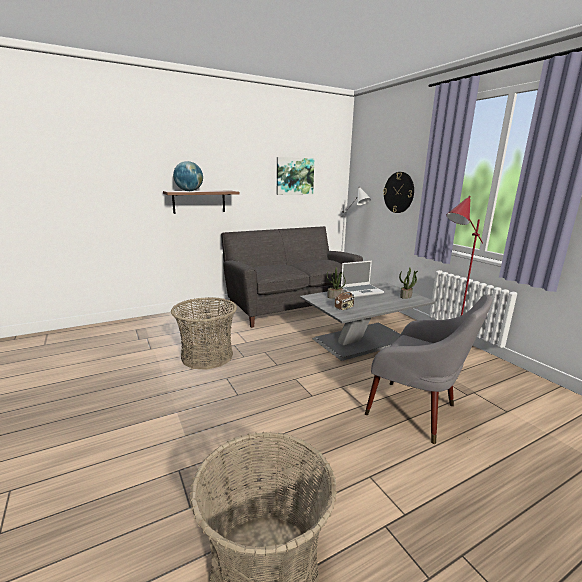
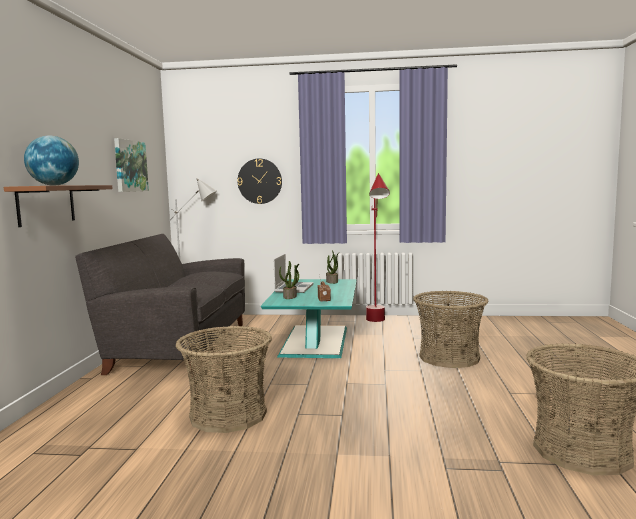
camera: 55 degrees left, 10 degrees down
(363, 339) = (315, 340): grey coffee table -> turquoise coffee table
(417, 412) = (449, 357): grey armchair -> basket

